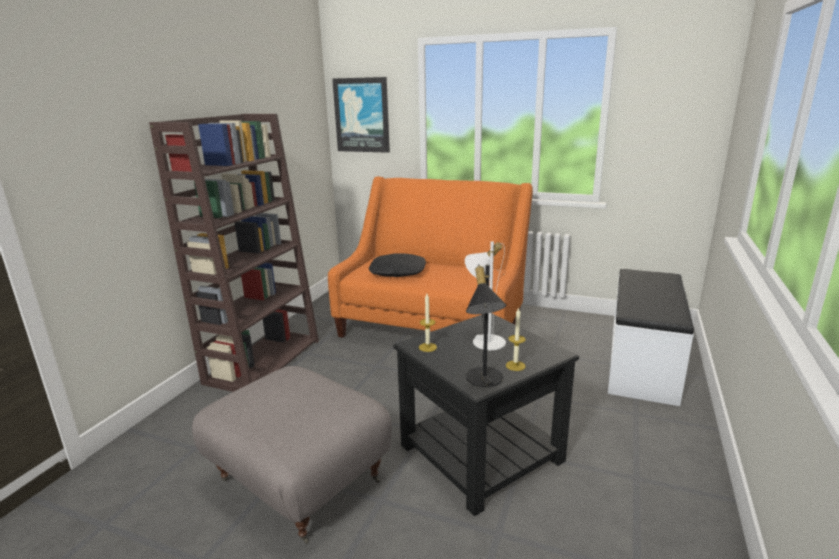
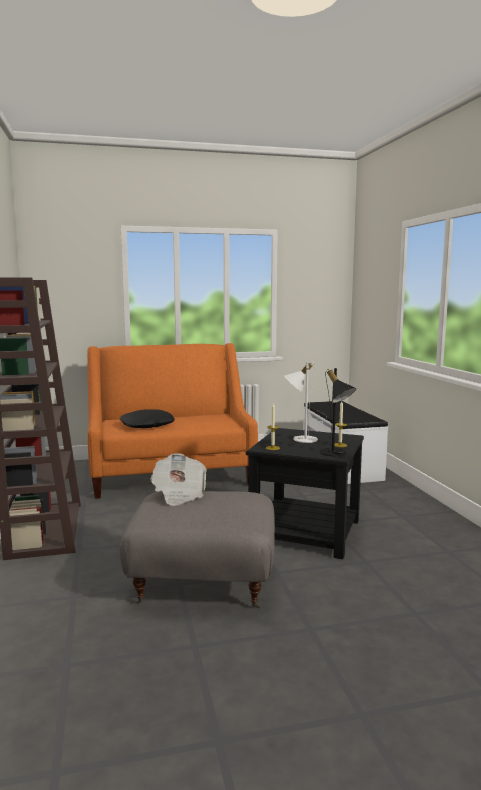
camera: 35 degrees left, 10 degrees down
(290, 380) = (179, 494): none -> newspaper
(362, 115) = (62, 291): picture -> none

